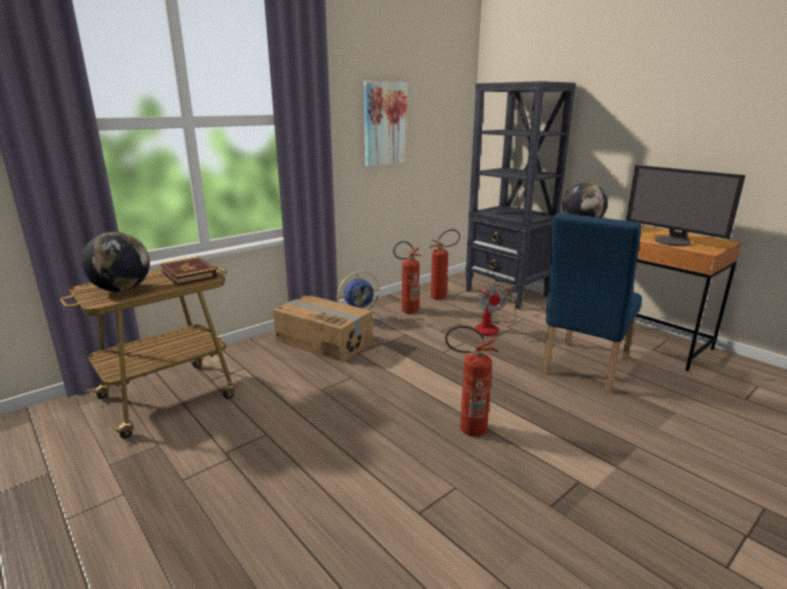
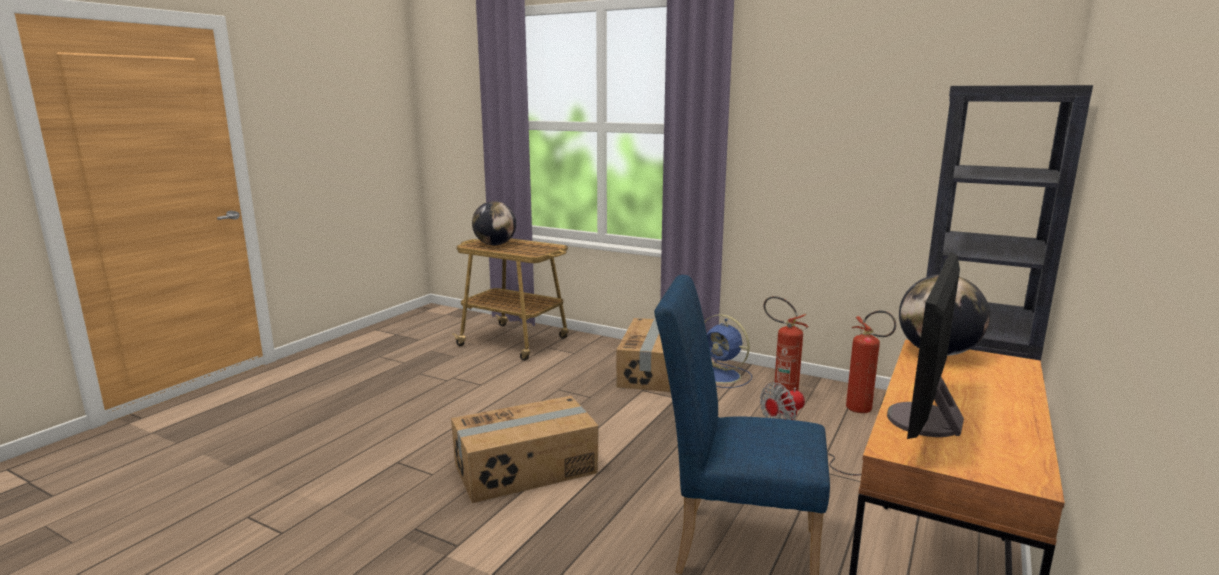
camera: 70 degrees right, 5 degrees down
(188, 274) = (534, 249): book -> none
(384, 124) = (834, 142): picture -> none
(466, 429) = (526, 469): fire extinguisher -> cardboard box

